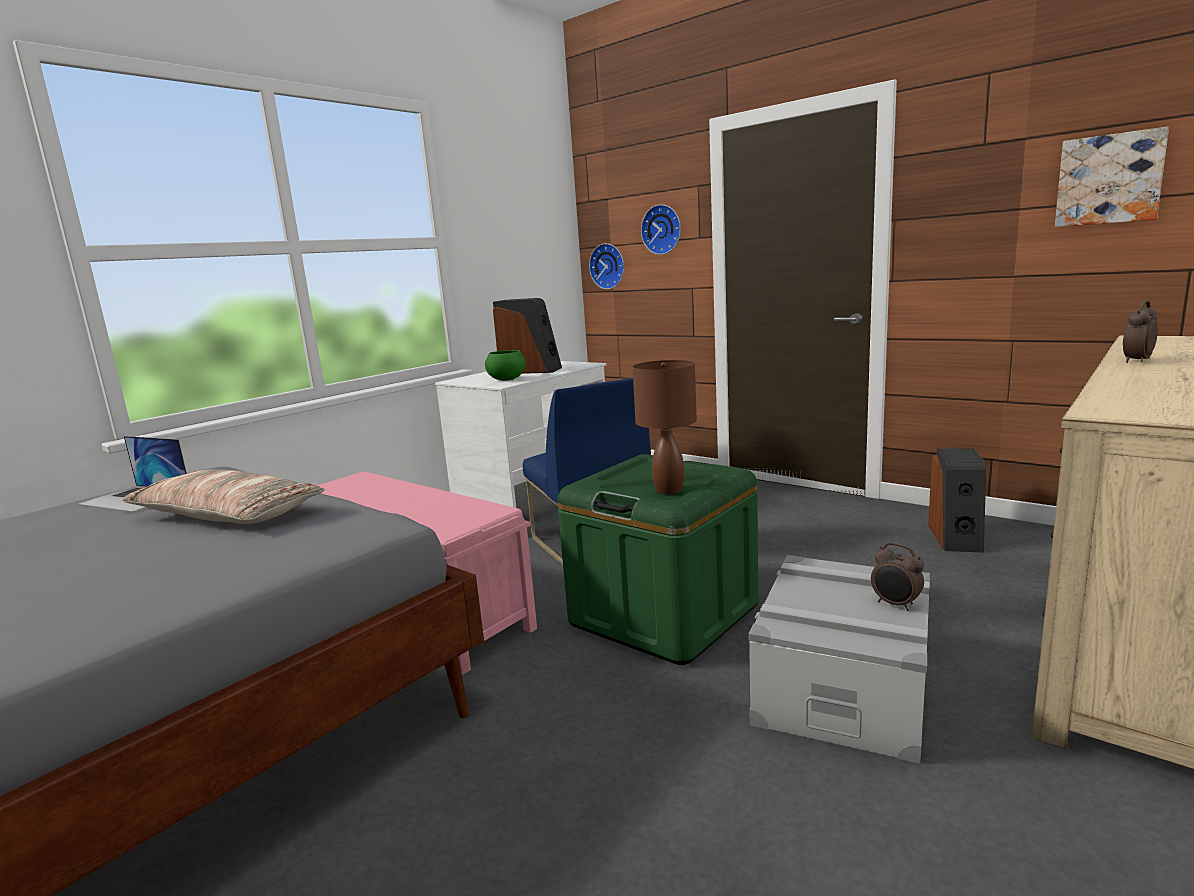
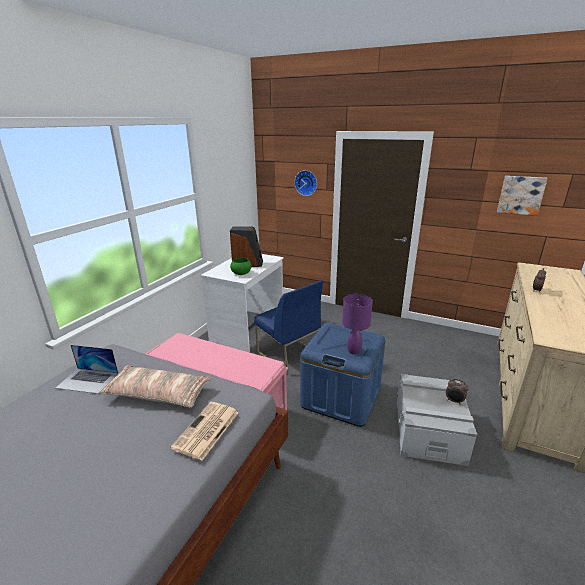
camera: 15 degrees left, 10 degrees up
(252, 557) = (206, 430): none -> newspaper
(608, 266) = (274, 197): wall clock -> none
(664, 614) = (341, 397): green storage box -> blue storage box
(668, 490) = (353, 351): brown table lamp -> purple table lamp
(956, 538) = (445, 342): speaker -> none

